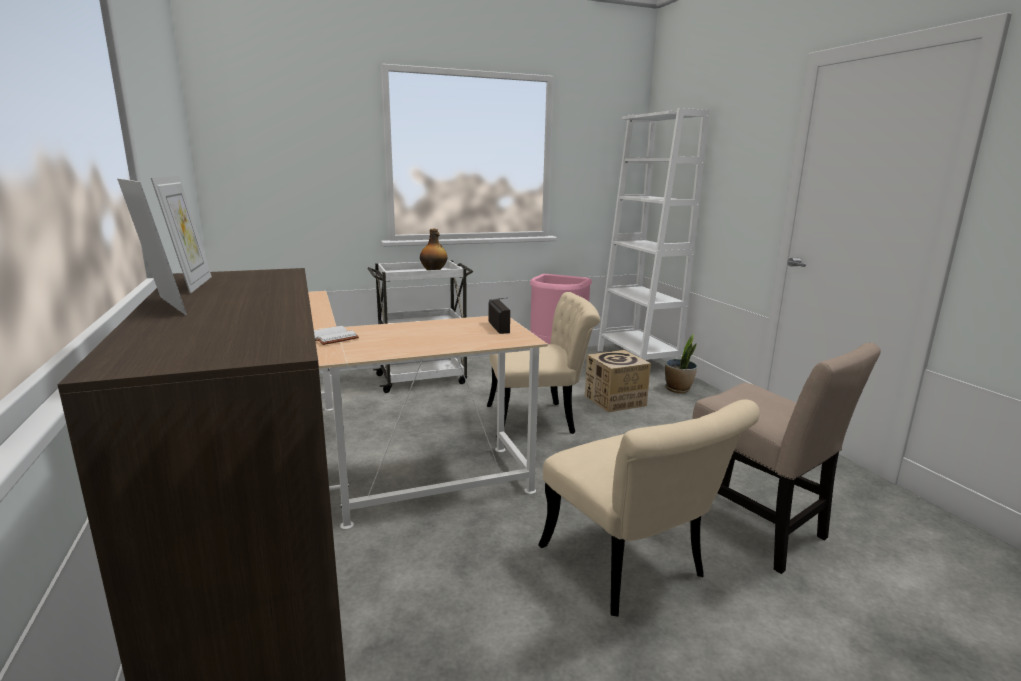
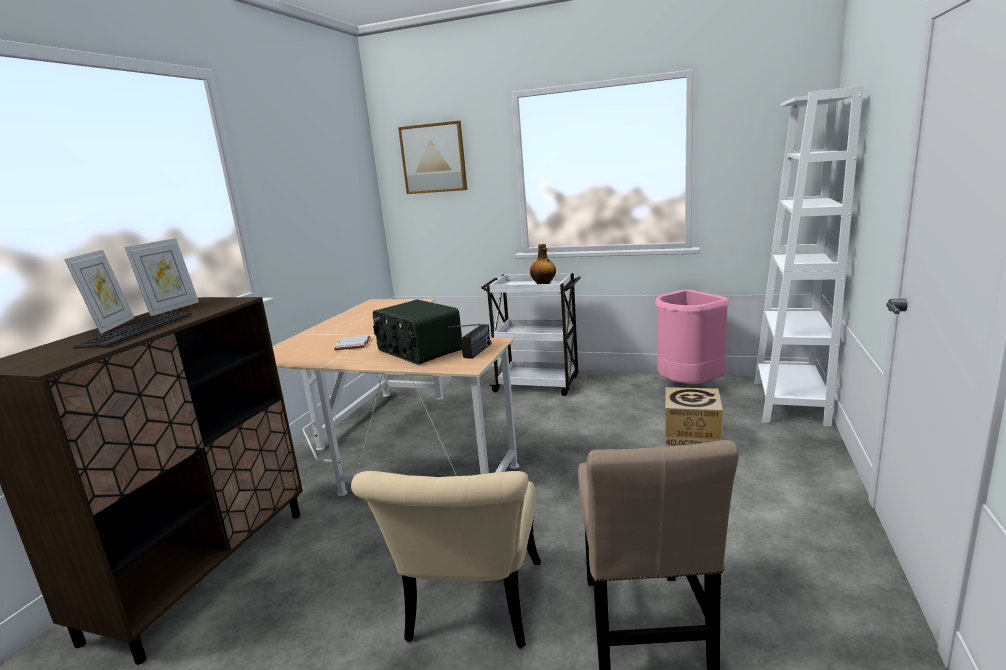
camera: 40 degrees right, 0 degrees up
(249, 306) = (136, 330): none -> keyboard
(278, 125) = (433, 158): none -> picture
(434, 334) = (418, 351): none -> radio
(540, 419) = (587, 446): beige chair -> none
(678, 389) = (793, 448): potted plant -> none

